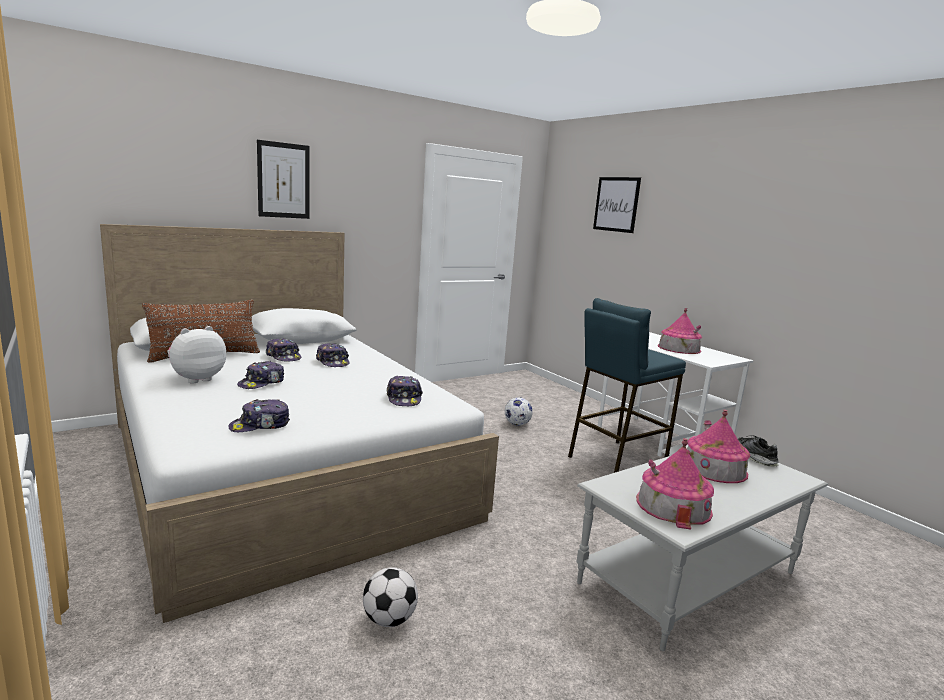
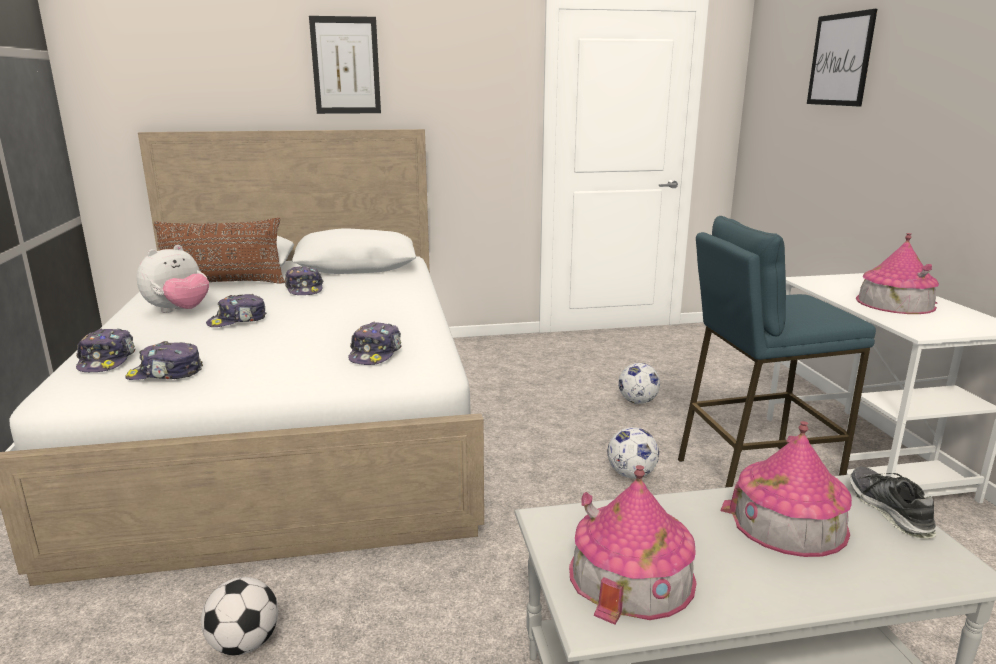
camera: 25 degrees right, 5 degrees up
(197, 379) = (179, 311): plush toy -> plush toy turned 150 degrees clockwise
(333, 362) = (352, 299): cap -> cap (107, 361)
(549, 469) = (631, 474): none -> football

